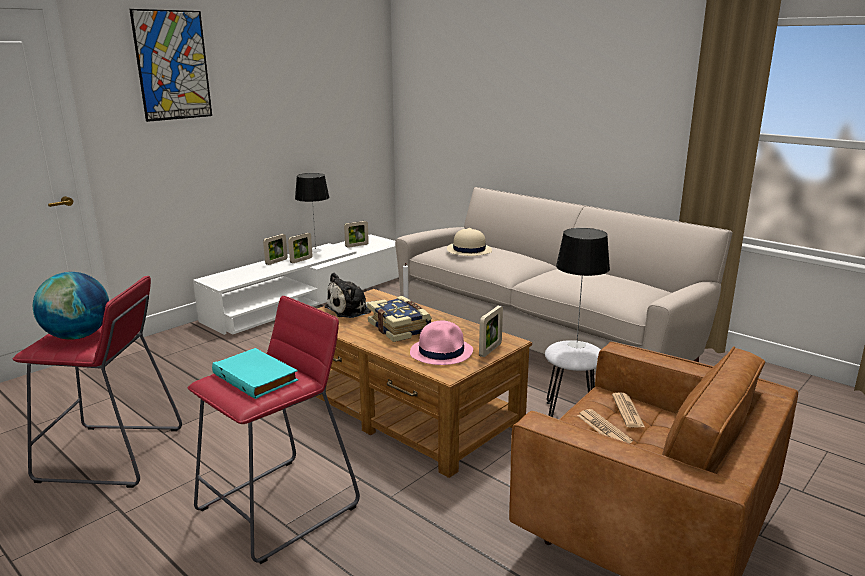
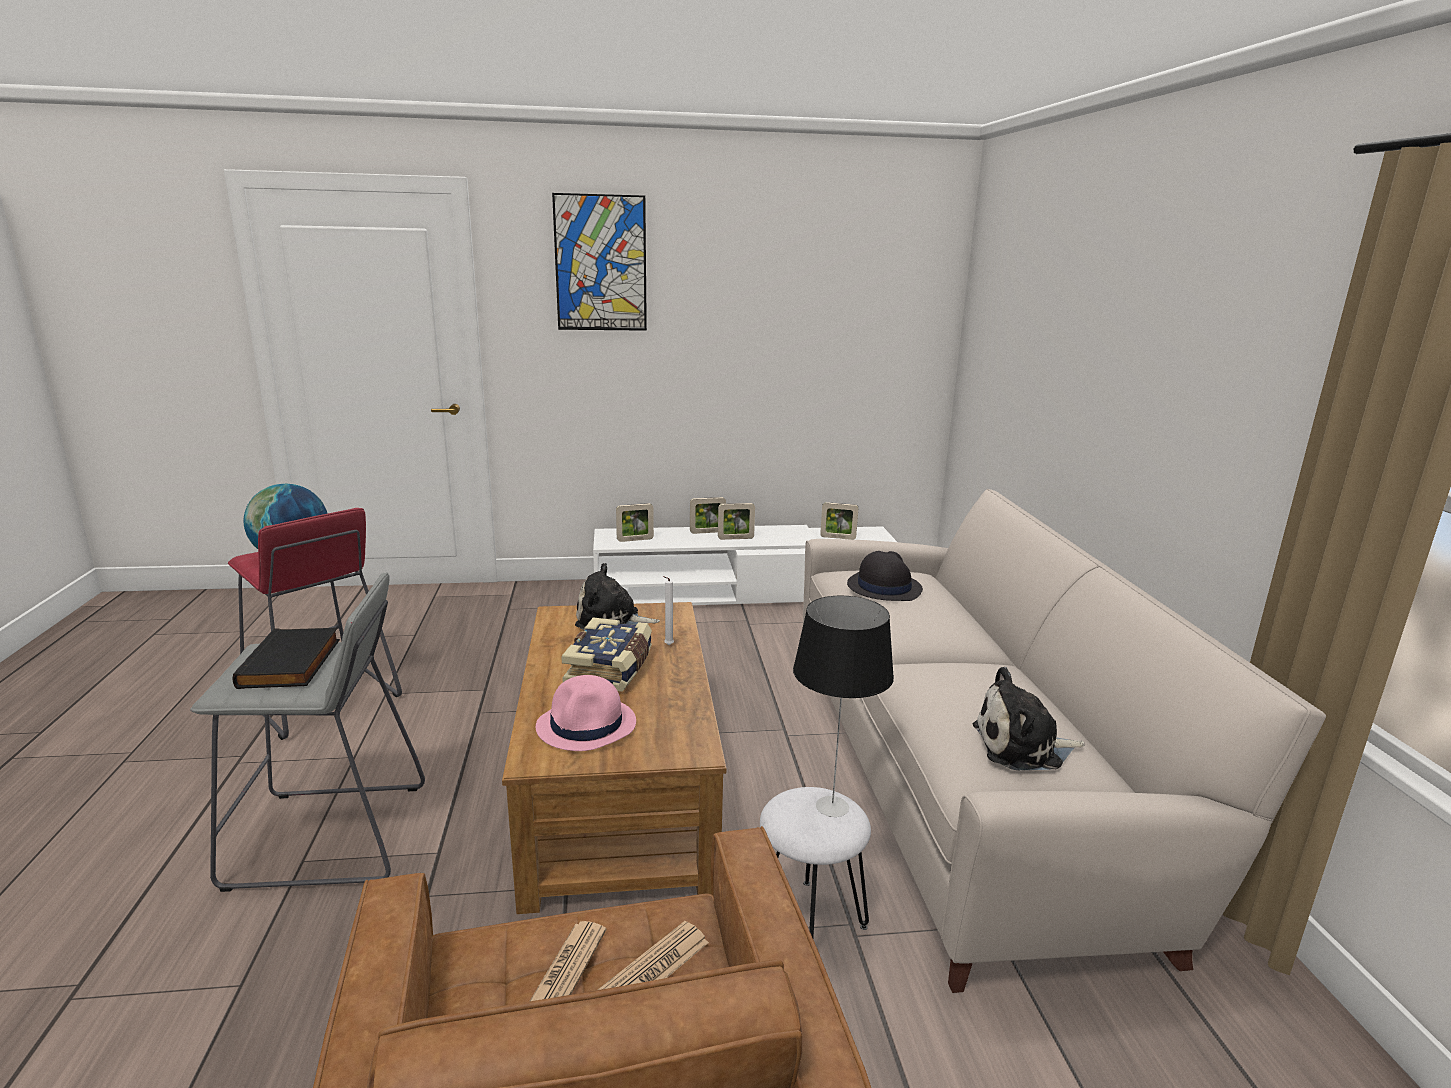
camera: 40 degrees right, 0 degrees up
(257, 377) = (292, 663): turquoise book -> black book
(278, 507) = (329, 836): red stool -> grey stool
(316, 250) = (774, 530): table lamp -> none
(468, 250) = (883, 587): beige hat -> black hat
(490, 350) = (646, 752): picture frame -> picture frame (635, 539)
(629, 288) = (1022, 747): none -> plush toy

